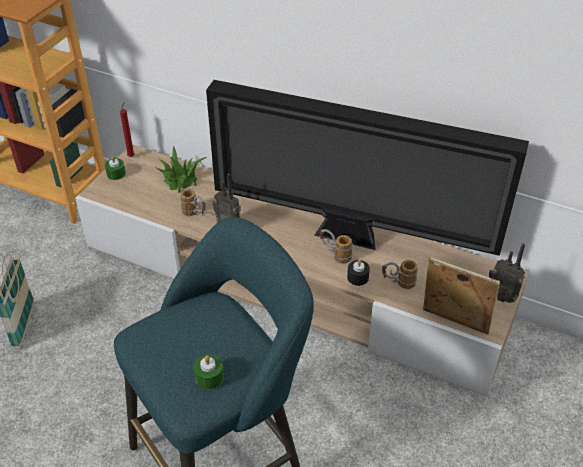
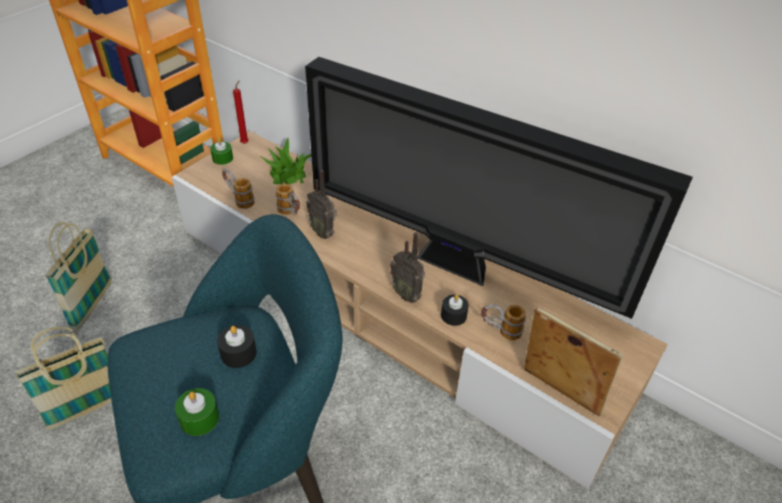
camera: 10 degrees right, 0 degrees up
(55, 413) = (87, 409): none -> basket
(220, 327) = (238, 353): none -> black candle
(335, 255) = (433, 284): mug -> mug (239, 199)
(501, 296) = (626, 369): radio -> radio (407, 294)

